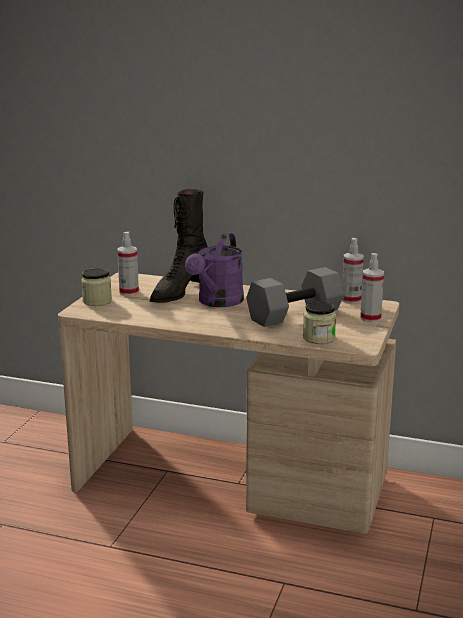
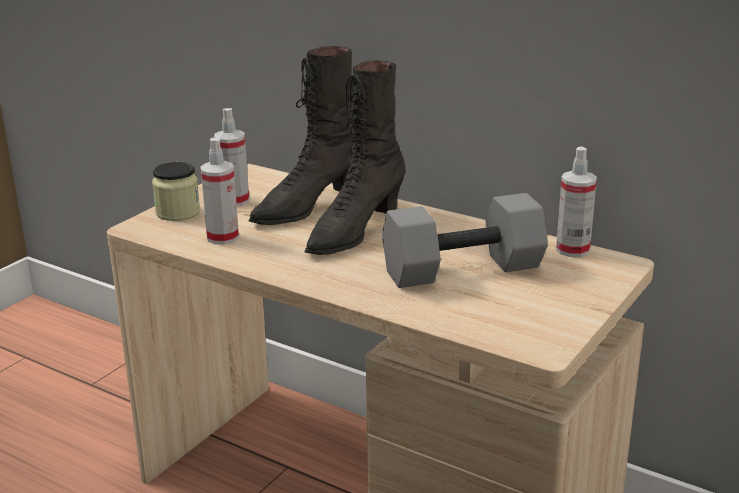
camera: 15 degrees right, 5 degrees up
(217, 302) = (354, 232): purple watering can -> black boot
(318, 338) = (477, 322): jar -> none
(370, 318) = (587, 290): spray bottle -> spray bottle (222, 237)

